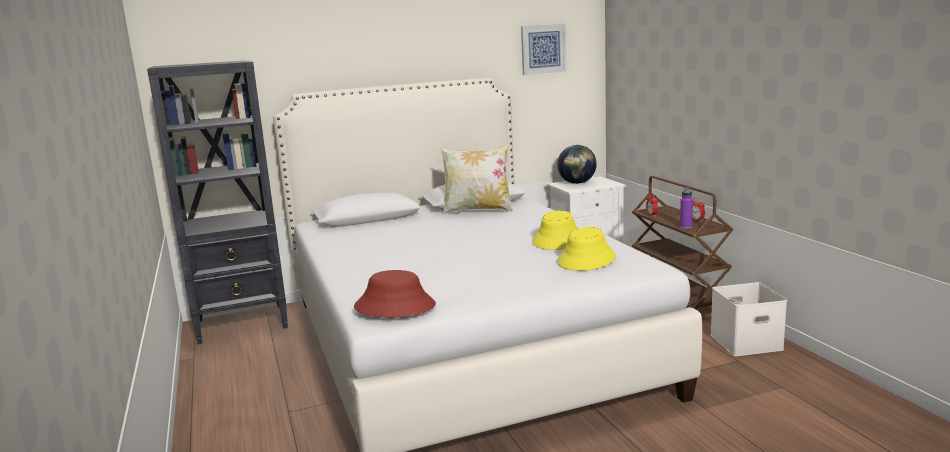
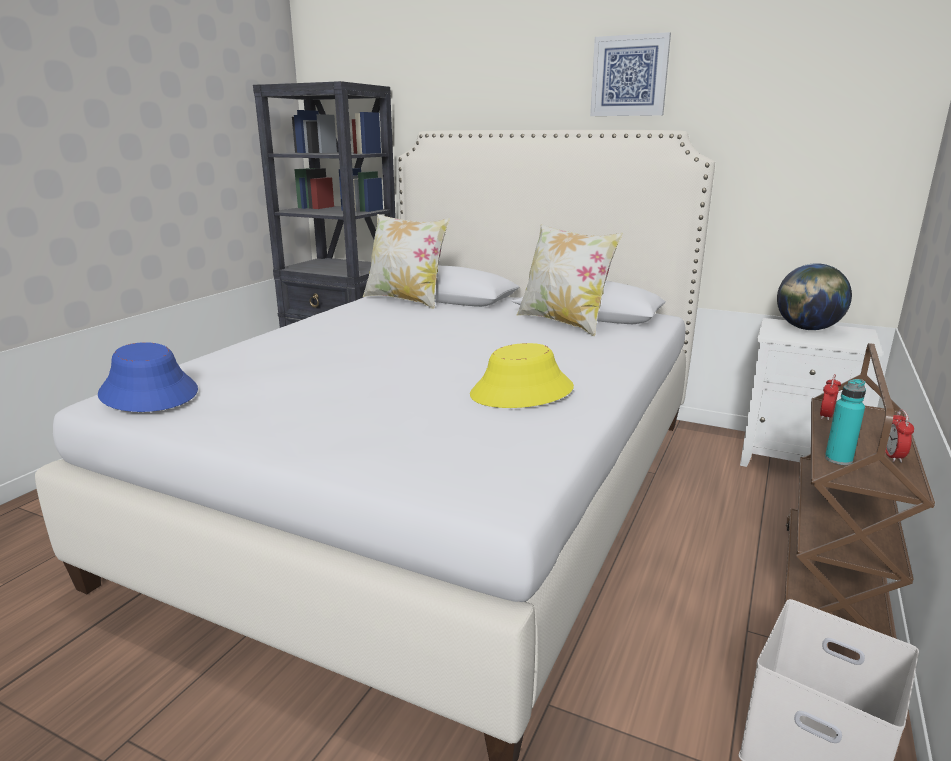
camera: 45 degrees right, 5 degrees up
(346, 227) = (406, 300): none -> pillow
(395, 306) = (149, 392): red hat -> blue hat
(543, 49) = (806, 88): picture -> picture (629, 76)
(586, 259) = (462, 434): yellow hat -> none
(686, 227) = (838, 459): purple bottle -> turquoise bottle

